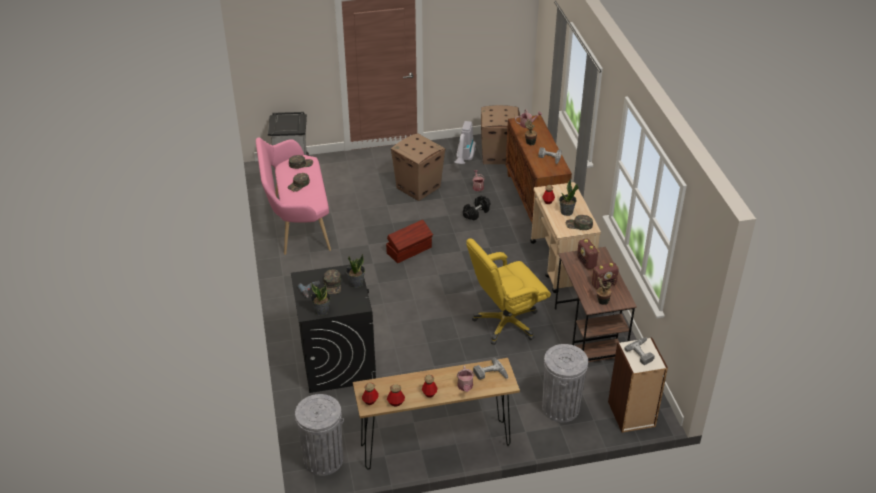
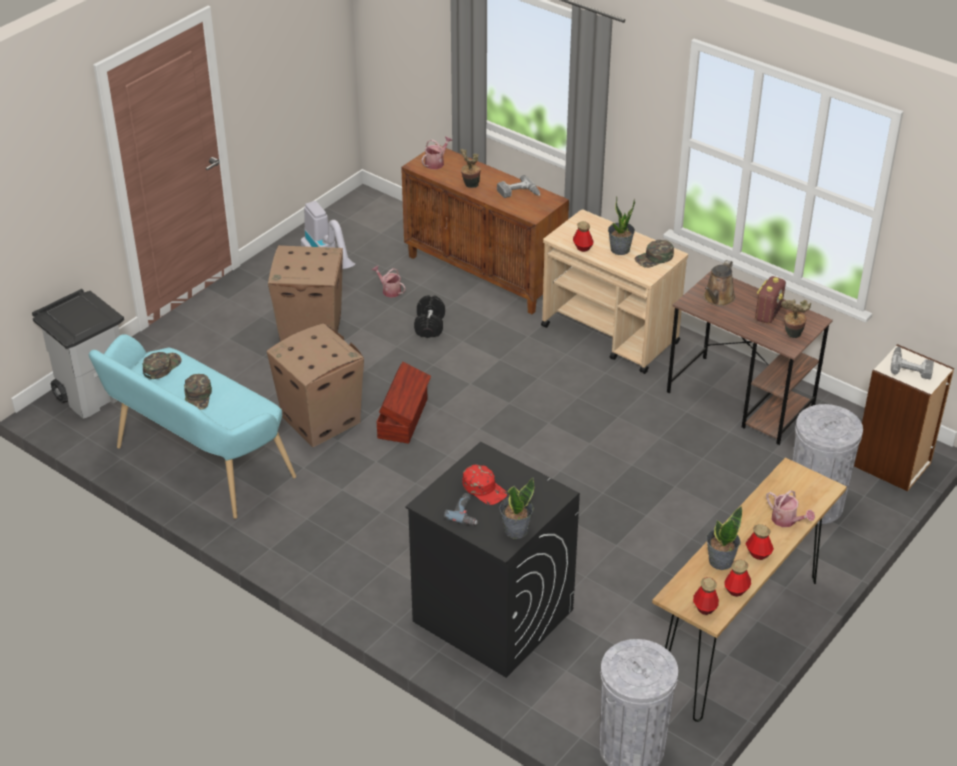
camera: 40 degrees left, 0 degrees up
(297, 222) = (196, 465): pink bench -> turquoise bench
(332, 285) = (484, 489): green cap -> red cap
(356, 283) = (511, 469): potted plant -> potted plant (720, 561)
(491, 375) = (794, 488): power drill -> none
(498, 155) = (365, 237): cardboard box -> cardboard box (320, 419)
(505, 323) = (634, 442): yellow office chair -> none
(586, 263) = (718, 299): radio -> brown watering can

